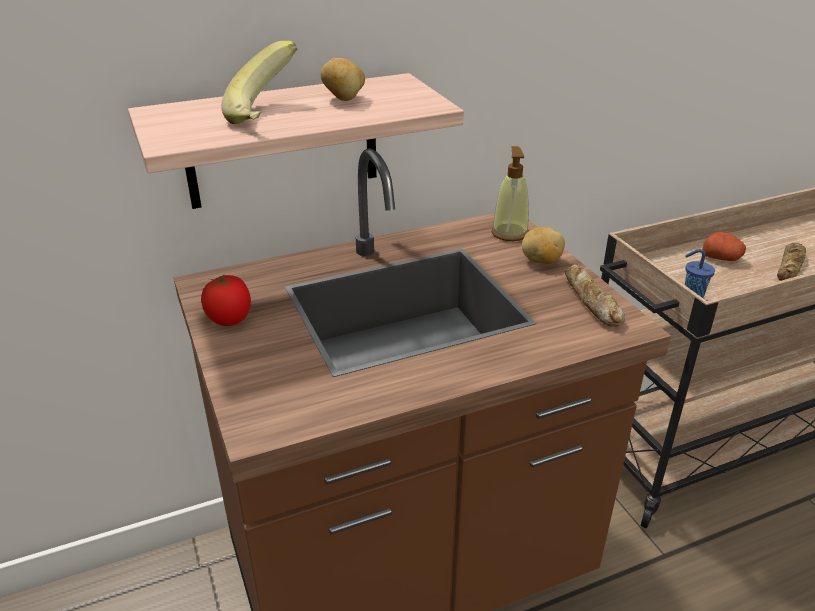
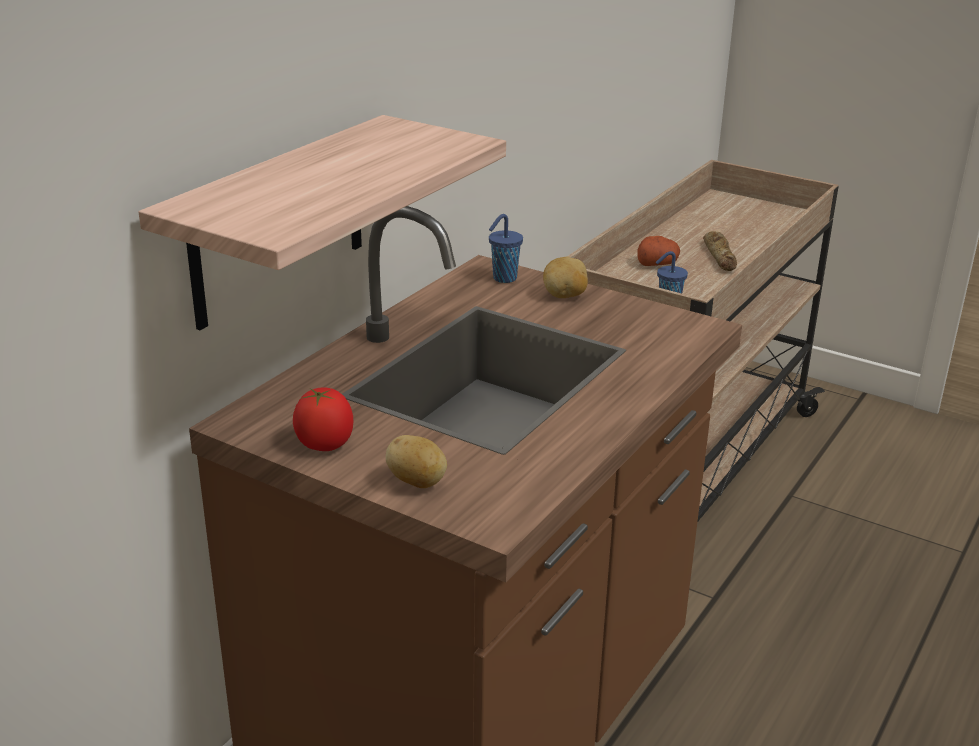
camera: 35 degrees left, 5 degrees down
(268, 114) = (322, 183): banana -> none
(344, 98) = (370, 152): potato -> potato (417, 482)
(509, 233) = (503, 279): soap dispenser -> blue cup
(590, 301) = (648, 317): bread -> none

